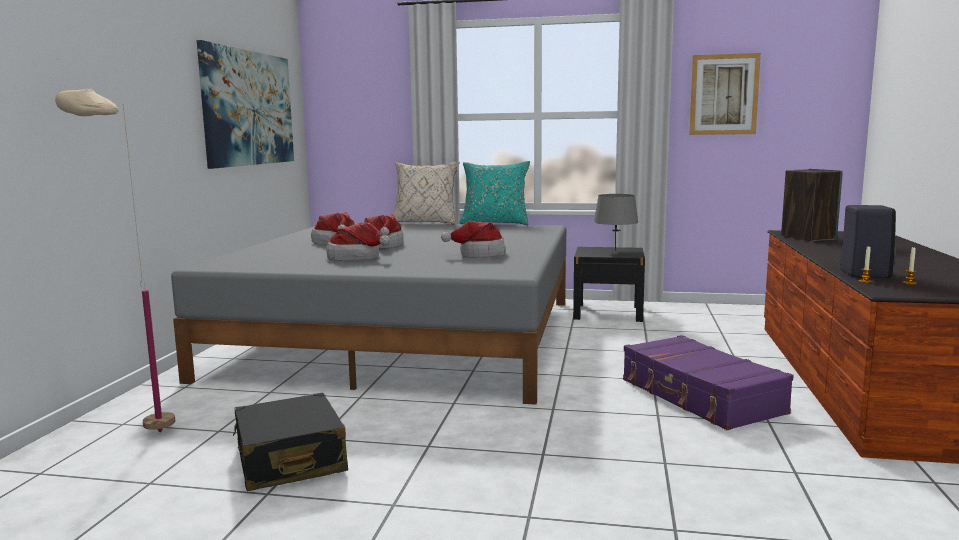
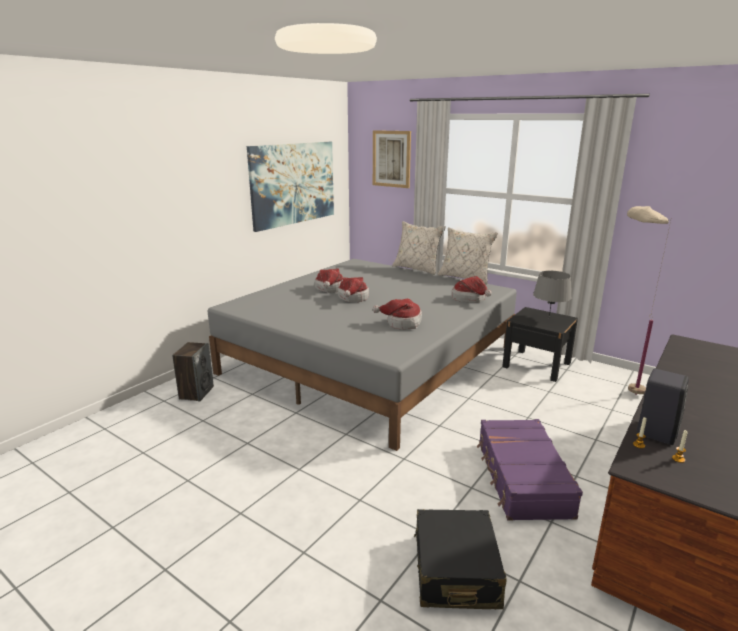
camera: 25 degrees right, 10 degrees up
(136, 430) = (166, 408): beige floor lamp -> beige floor lamp (620, 390)
(290, 460) = (218, 457): black suitcase -> black suitcase (455, 571)
(357, 258) = (320, 312): hat -> hat (470, 299)
(495, 223) = (465, 278): turquoise pillow -> beige pillow
(724, 94) = (677, 194): picture -> picture (391, 159)
(807, 238) = (690, 356): speaker -> speaker (196, 392)

